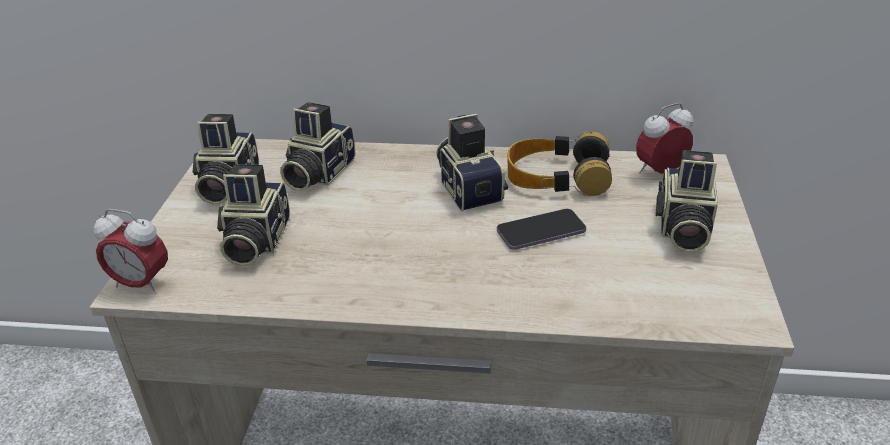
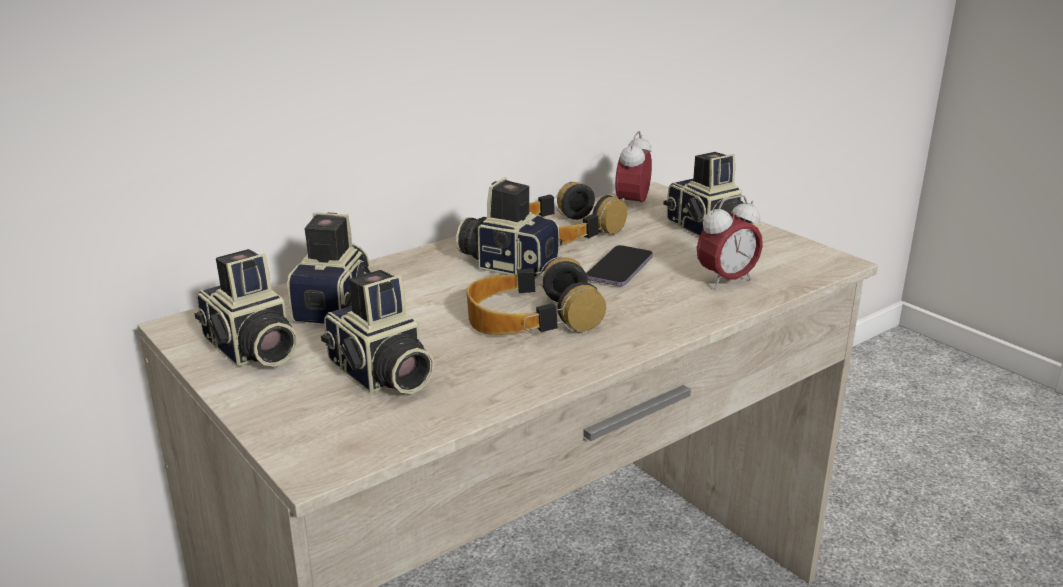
camera: 45 degrees left, 10 degrees down
(141, 284) = (322, 459): alarm clock -> alarm clock (726, 281)
(317, 173) = (338, 305): camera -> camera turned 150 degrees counterclockwise
(407, 244) = (531, 318): none -> headphones

